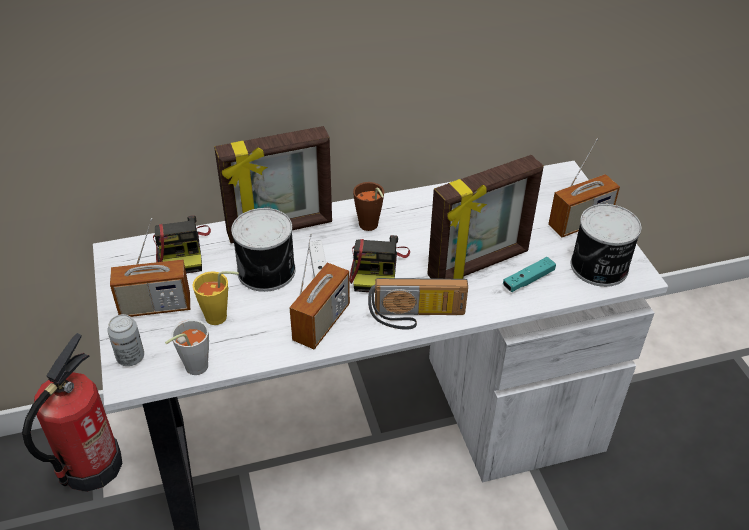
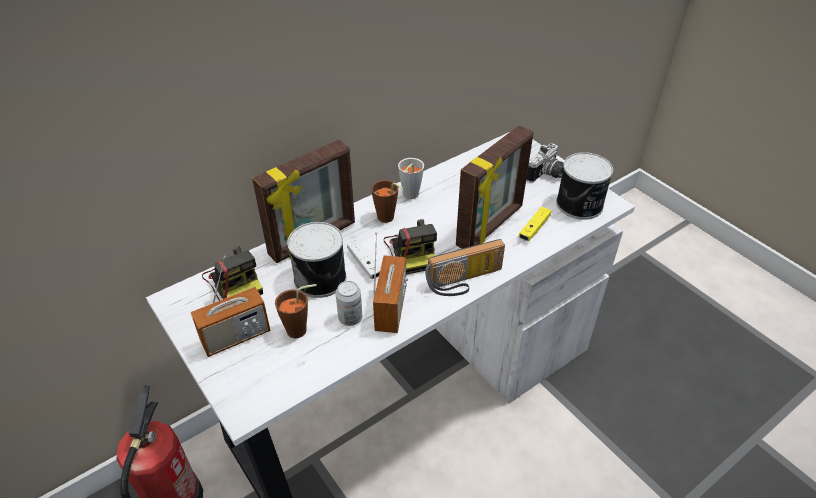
camera: 20 degrees left, 0 degrees up
(130, 357) = (236, 389): can -> can (350, 318)
(192, 369) = (299, 382): grey cup -> grey cup (409, 196)
(221, 318) = (301, 329): yellow cup -> brown cup
(528, 280) = (534, 228): turquoise game controller -> yellow game controller
(579, 223) = (547, 175): radio -> camera

